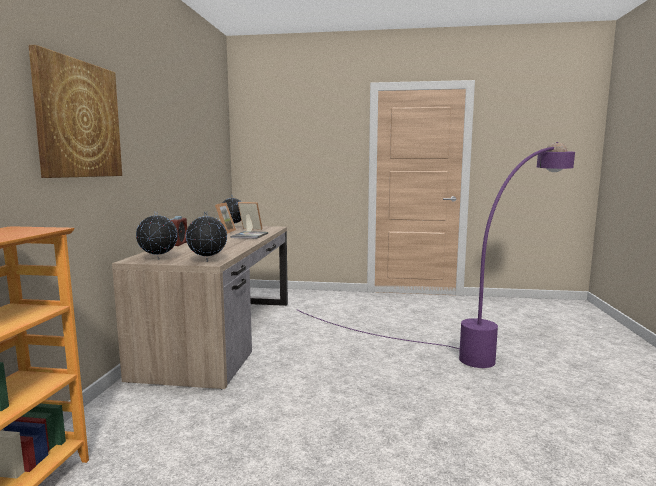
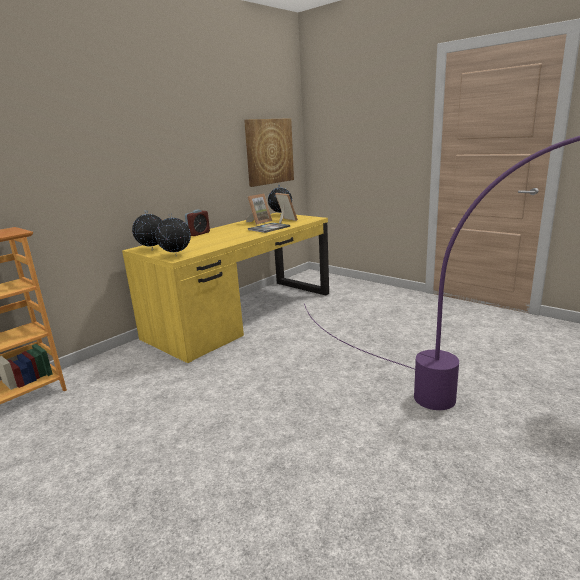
camera: 35 degrees right, 10 degrees up
(78, 119) = (81, 138): picture -> picture (269, 151)
(223, 335) = (243, 315): brown desk -> yellow desk

